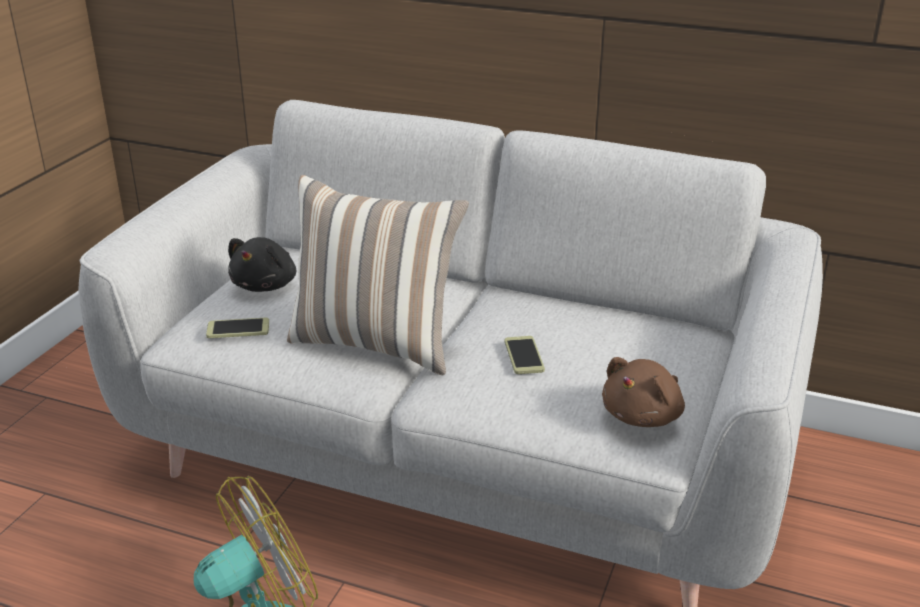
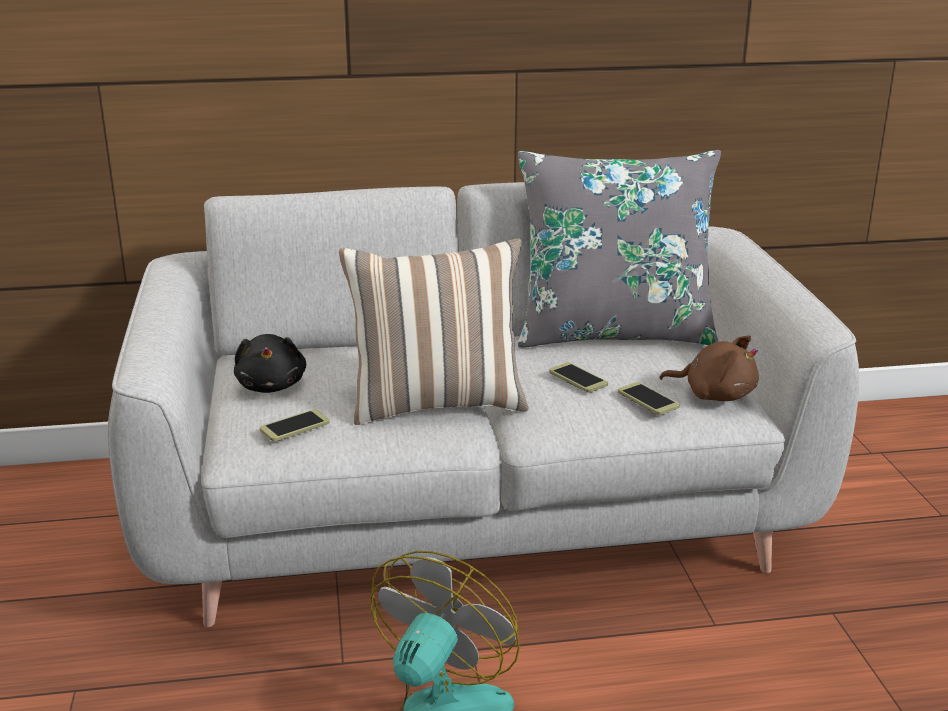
camera: 30 degrees left, 5 degrees down
(564, 400) = (648, 399): none -> phone
(622, 316) = (614, 333): none -> grey pillow
(644, 416) = (714, 395): brown plush toy -> brown plush toy turned 75 degrees counterclockwise

